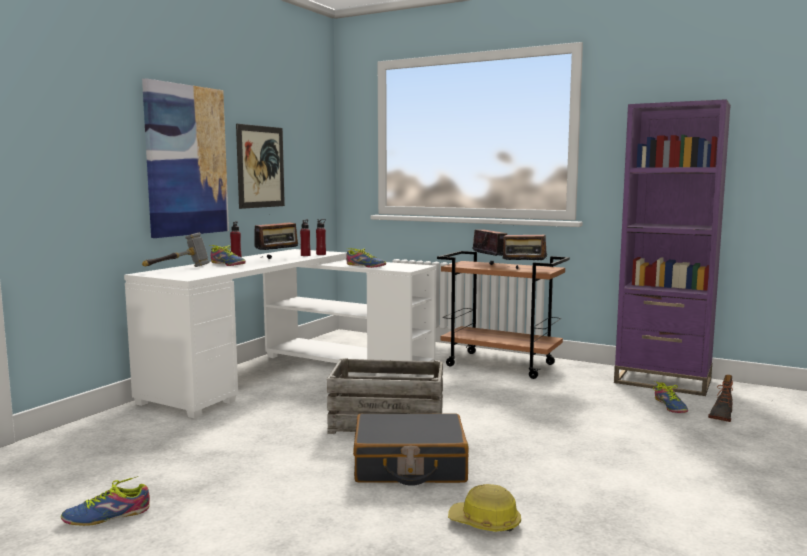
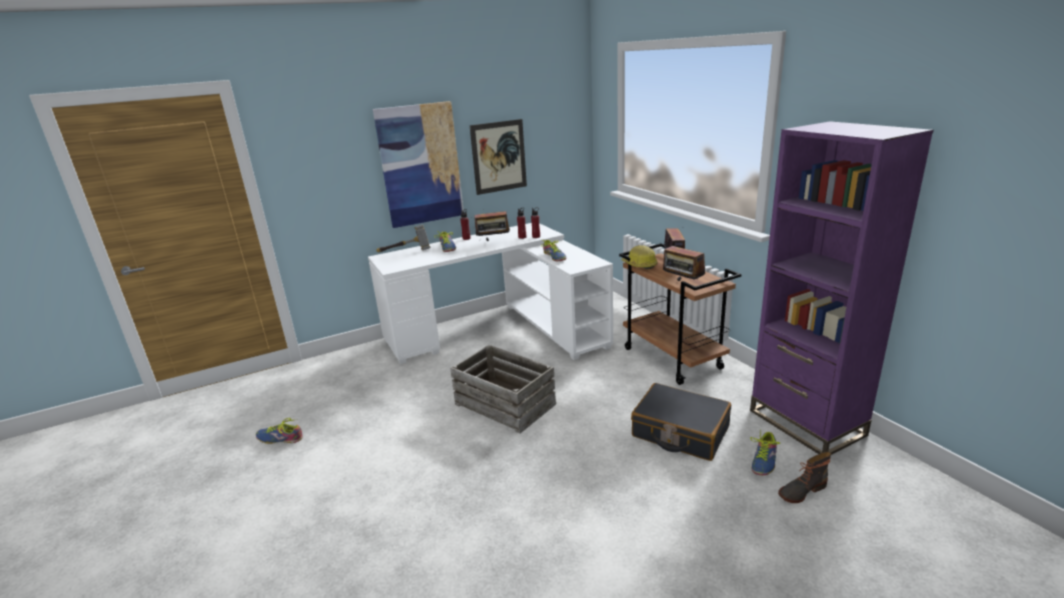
camera: 35 degrees right, 15 degrees up
(409, 465) = (467, 456): black suitcase -> black suitcase (680, 432)
(485, 523) = (446, 532): hard hat -> hard hat (639, 265)

